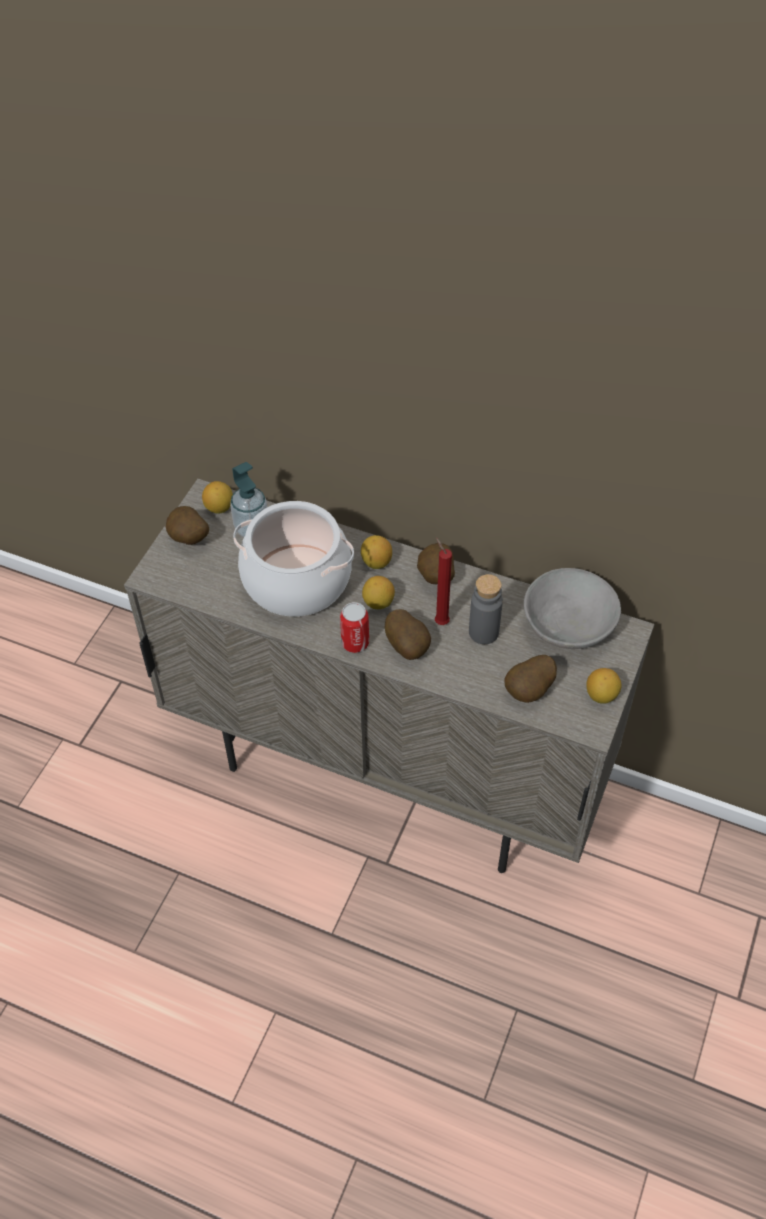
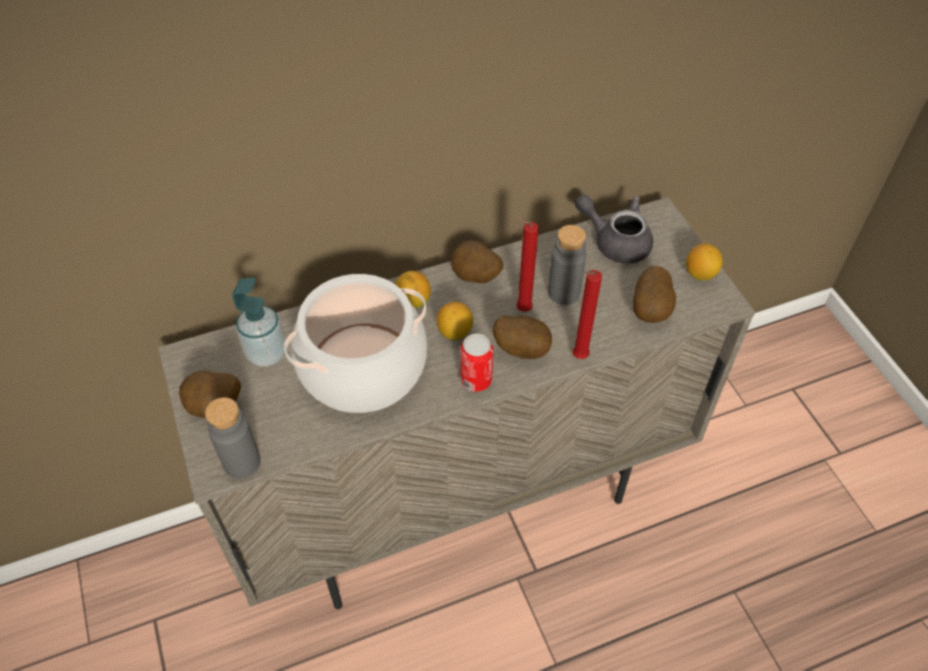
camera: 45 degrees left, 0 degrees up
(169, 583) = (242, 462): none -> grey bottle
(219, 507) = (212, 357): lemon -> none
(437, 681) = (577, 357): none -> red candle
(567, 625) = (615, 241): grey bowl -> grey teapot

